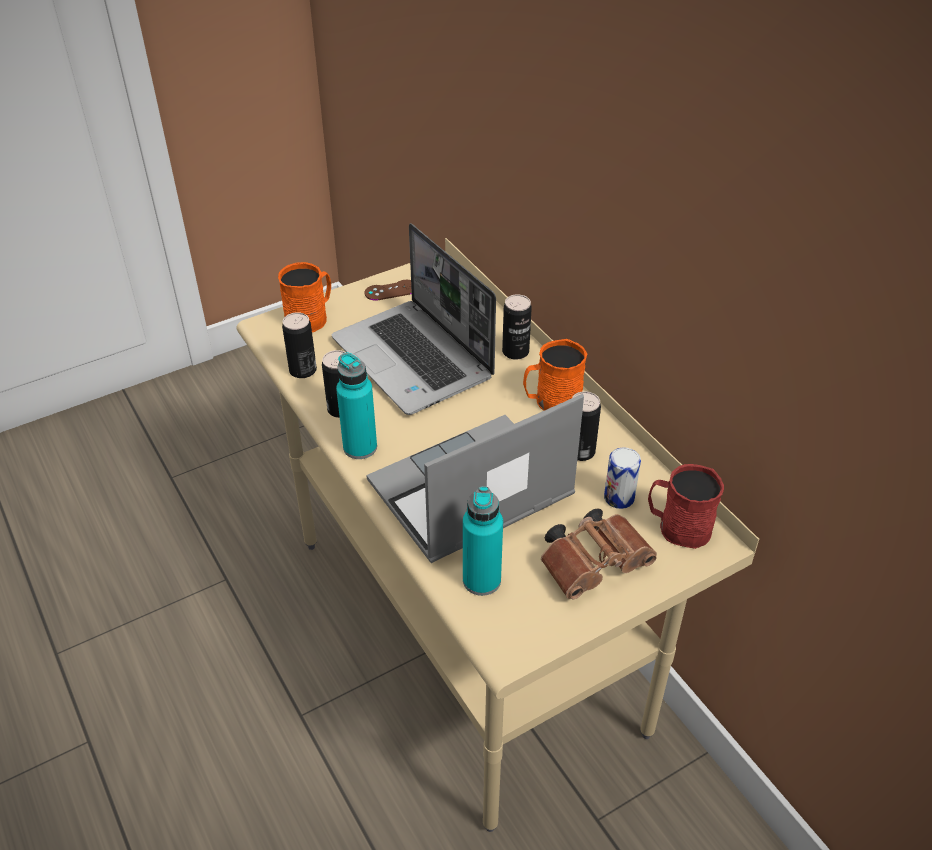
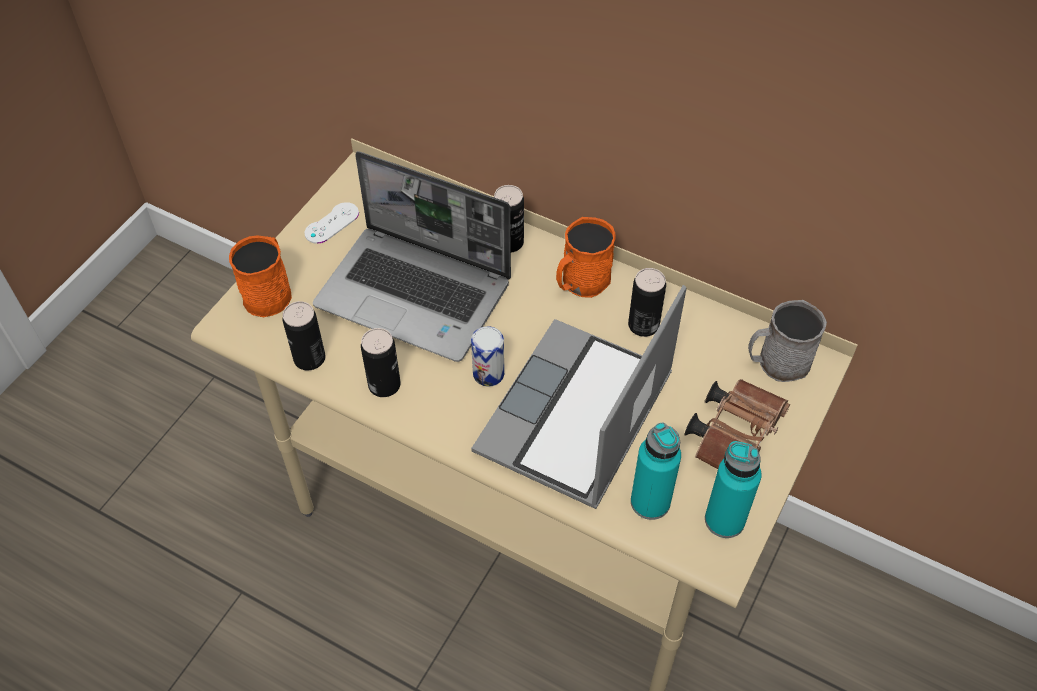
camera: 30 degrees left, 10 degrees up
(360, 447) = (435, 419): turquoise bottle -> turquoise bottle (724, 520)
(391, 290) = (332, 223): brown game controller -> white game controller
(619, 497) = (709, 357): can -> can (488, 373)
(678, 527) = (777, 362): red mug -> grey mug

